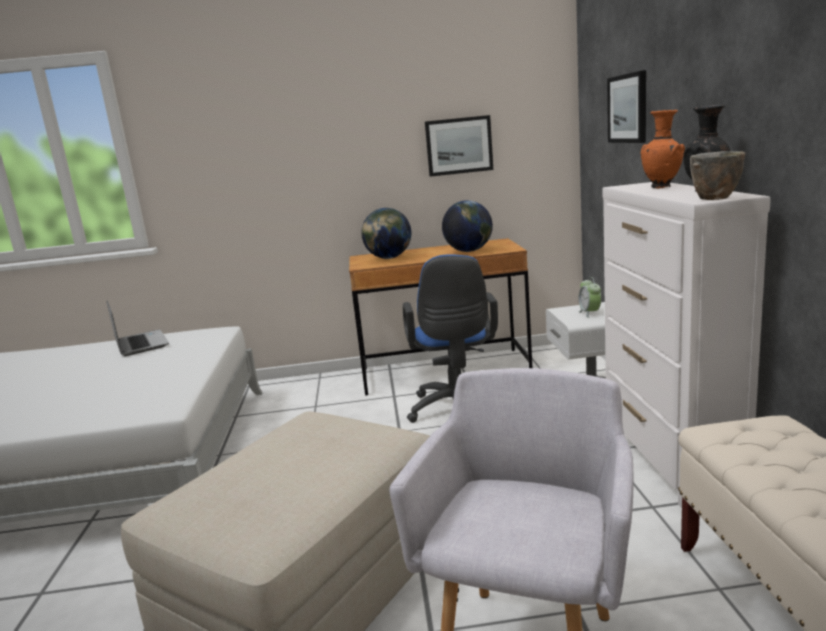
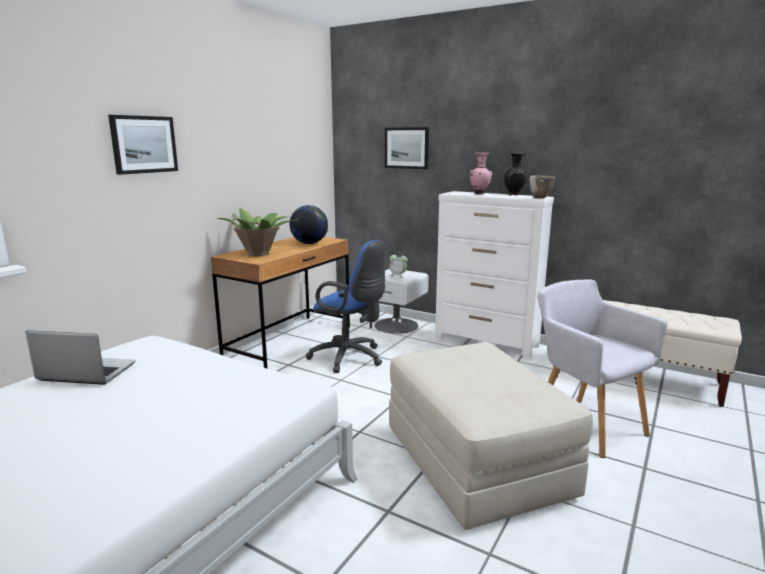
camera: 55 degrees left, 0 degrees up
(389, 258) = (259, 254): globe -> potted plant
(459, 146) = (277, 164): picture -> picture (144, 144)
(662, 187) = (479, 194): orange vase -> pink vase

